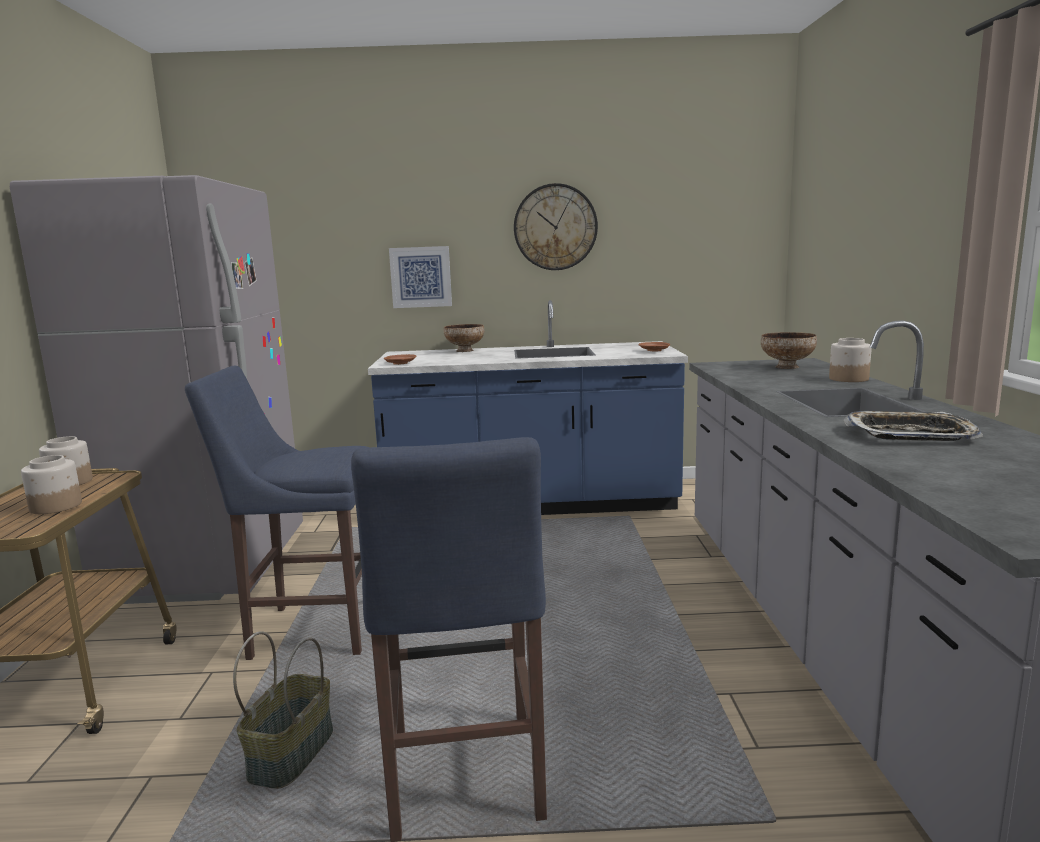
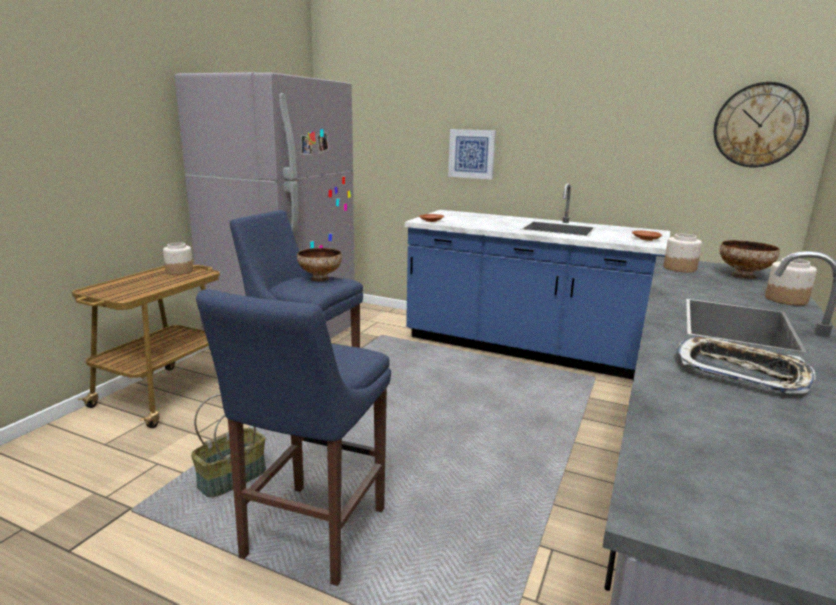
camera: 25 degrees right, 5 degrees up
(55, 506) = (153, 286): jar -> jar (679, 268)
(465, 350) = (494, 217): bowl -> bowl (320, 278)
(555, 227) = (586, 120): wall clock -> wall clock (759, 125)

